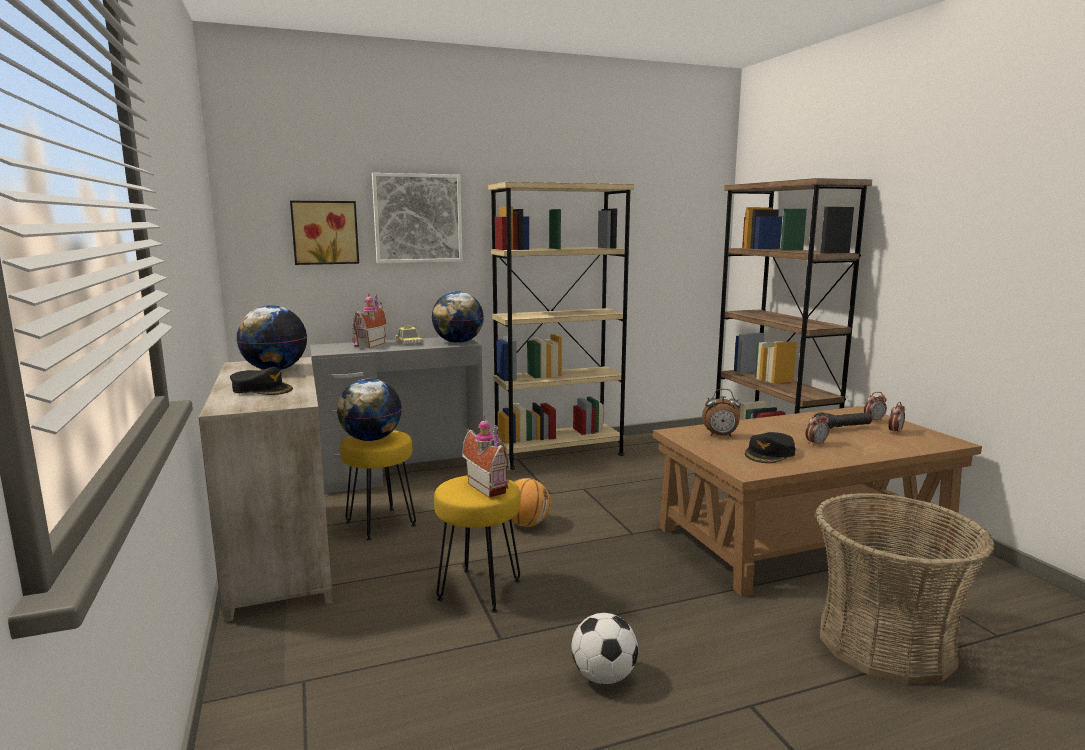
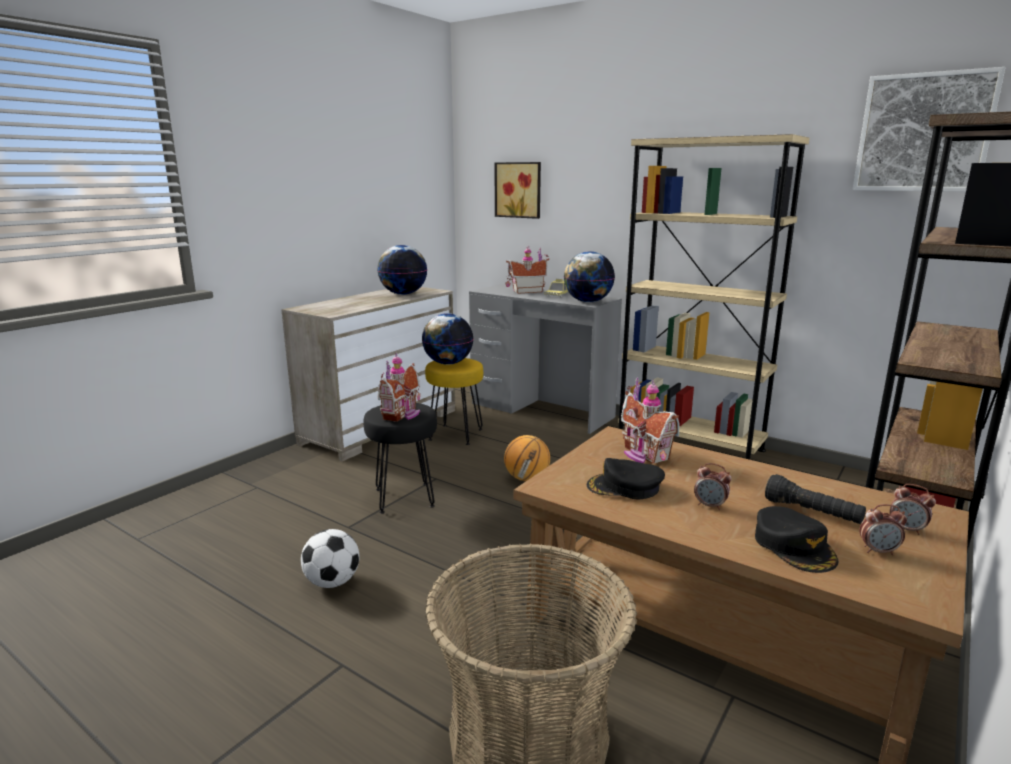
camera: 55 degrees right, 5 degrees up
(262, 389) = (352, 303): black cap -> black cap (794, 546)
(418, 218) = (590, 178): picture -> picture (923, 133)
(479, 589) = (405, 497): yellow stool -> black stool
(720, 436) = (643, 455): alarm clock -> toy house

